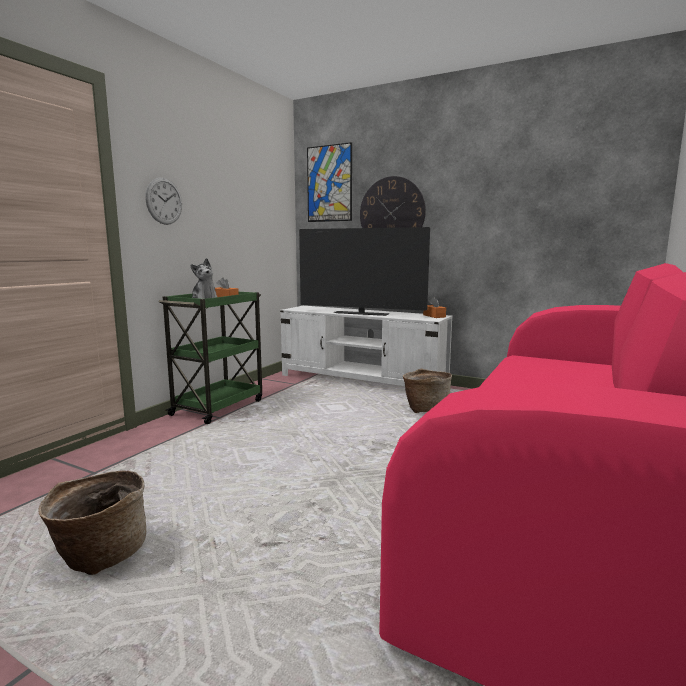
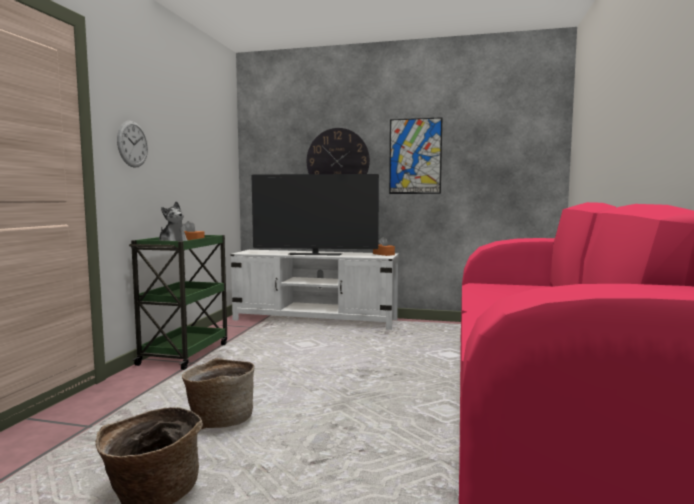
camera: 15 degrees left, 5 degrees down
(329, 183) = (274, 132): picture -> picture (415, 156)
(425, 409) = (388, 339): basket -> basket (220, 420)

